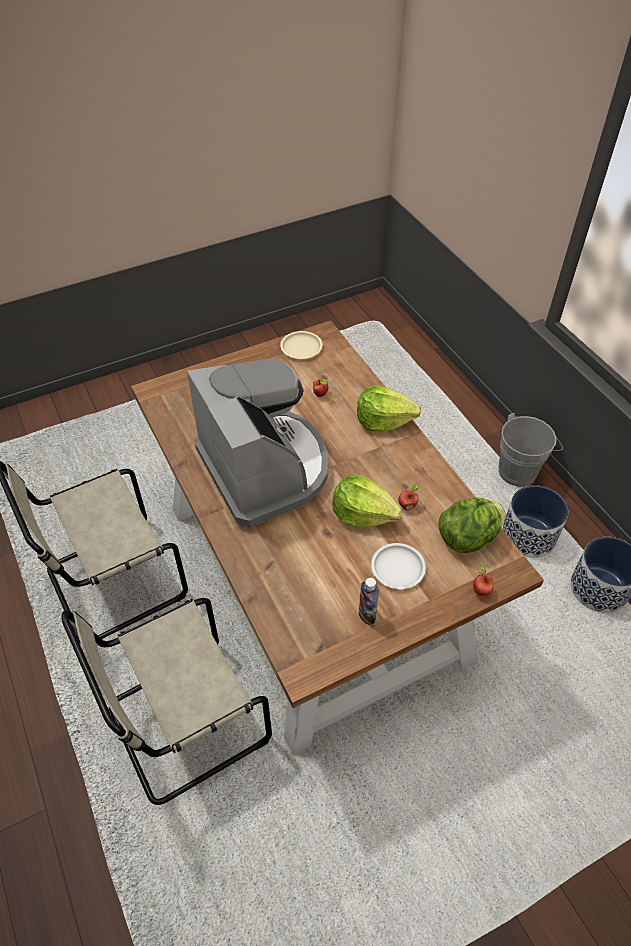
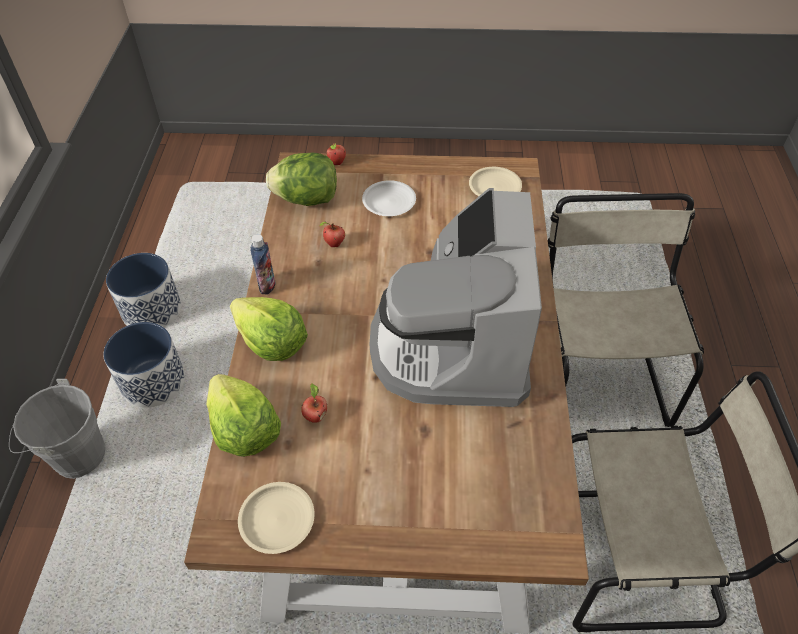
camera: 150 degrees left, 0 degrees up
(182, 725) = (594, 374): beige chair -> beige chair turned 90 degrees counterclockwise
(313, 633) = (495, 187): none -> beige plate
(363, 513) = (382, 255): lettuce -> lettuce (244, 430)
(367, 615) = (442, 182): bottle -> bottle (267, 285)

